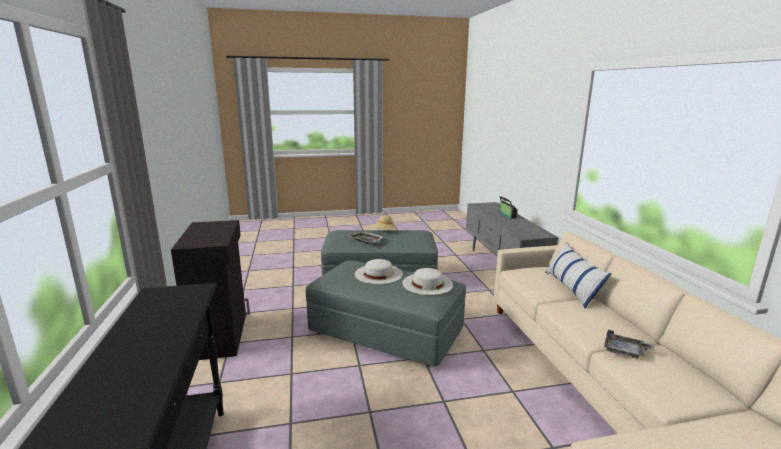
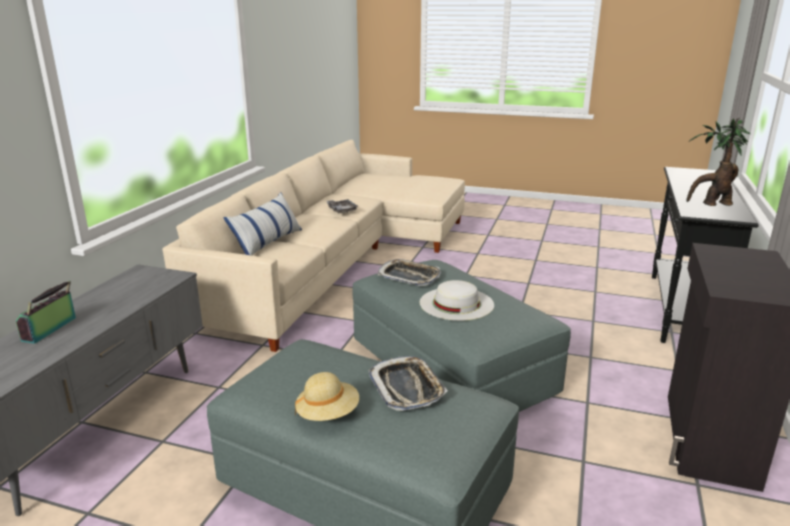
camera: 150 degrees left, 5 degrees up
(163, 309) = (712, 204): none -> potted plant
(427, 283) = (409, 277): white hat -> tray

